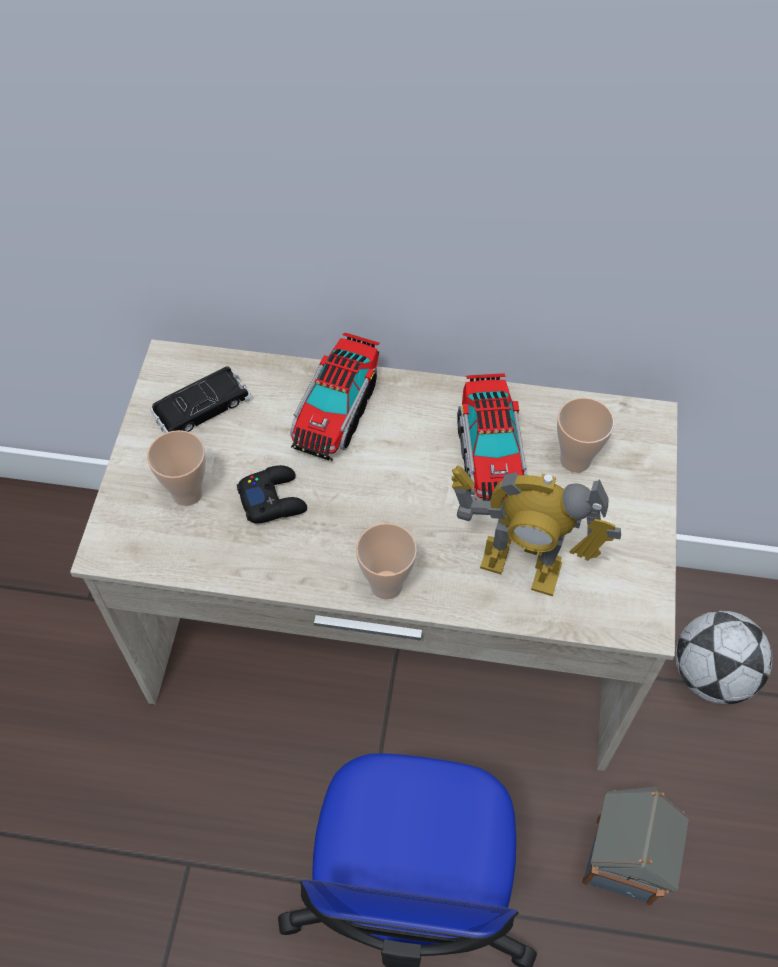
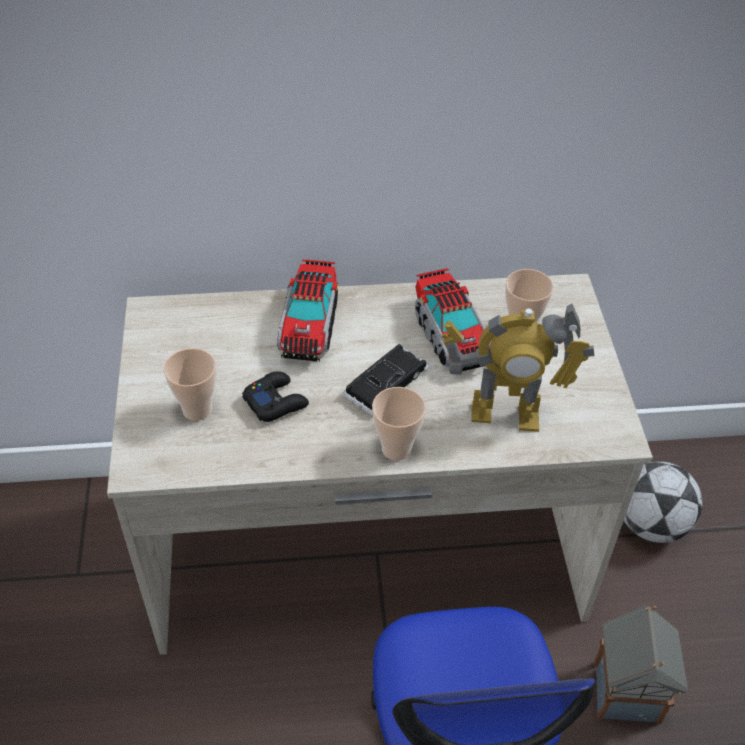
camera: 15 degrees left, 10 degrees down
(202, 407) = (189, 341): black toy car -> black toy car (386, 384)

